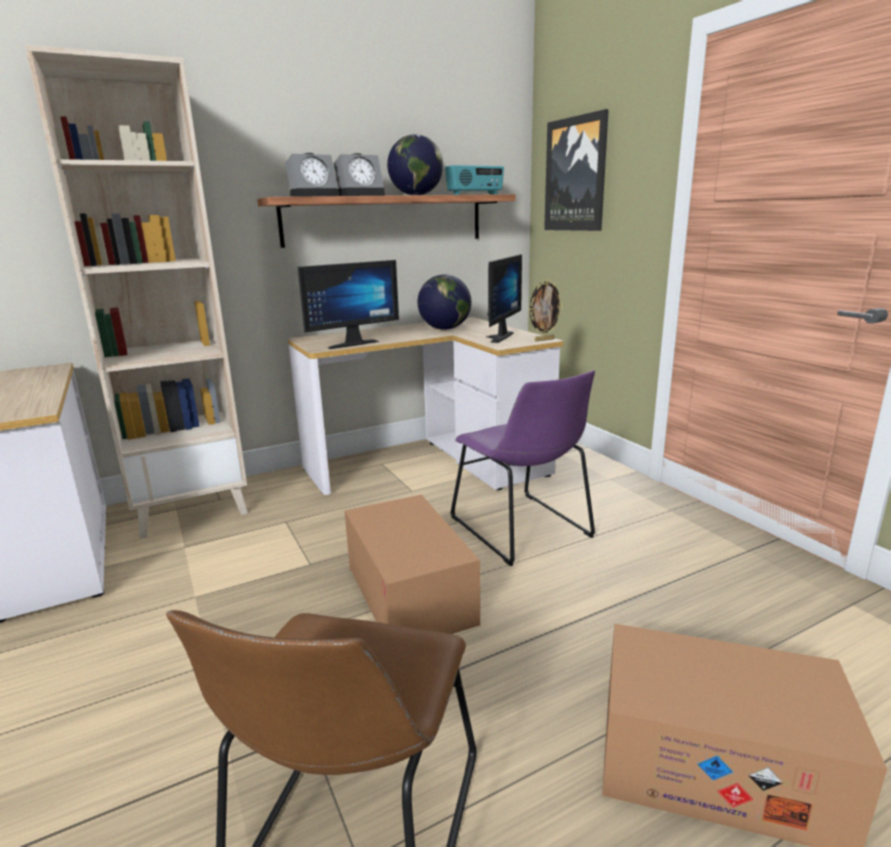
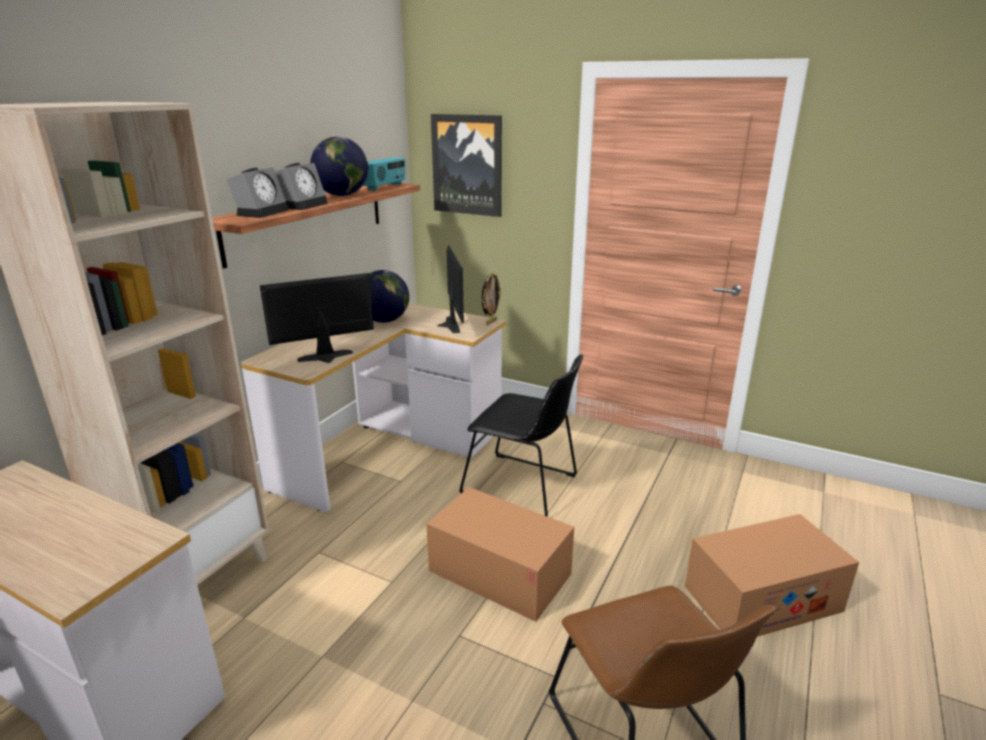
camera: 35 degrees left, 5 degrees up
(350, 343) = (327, 358): monitor -> monitor turned 135 degrees counterclockwise
(523, 530) = (524, 487): purple chair -> black chair

